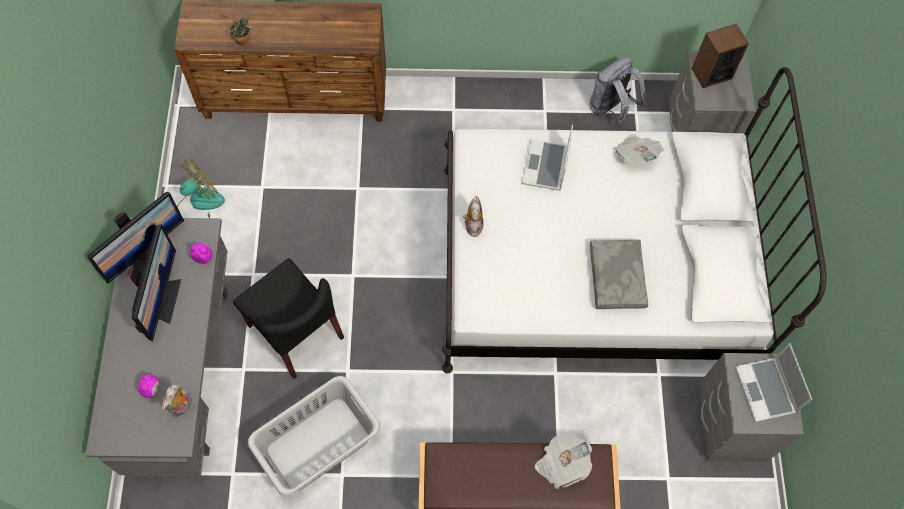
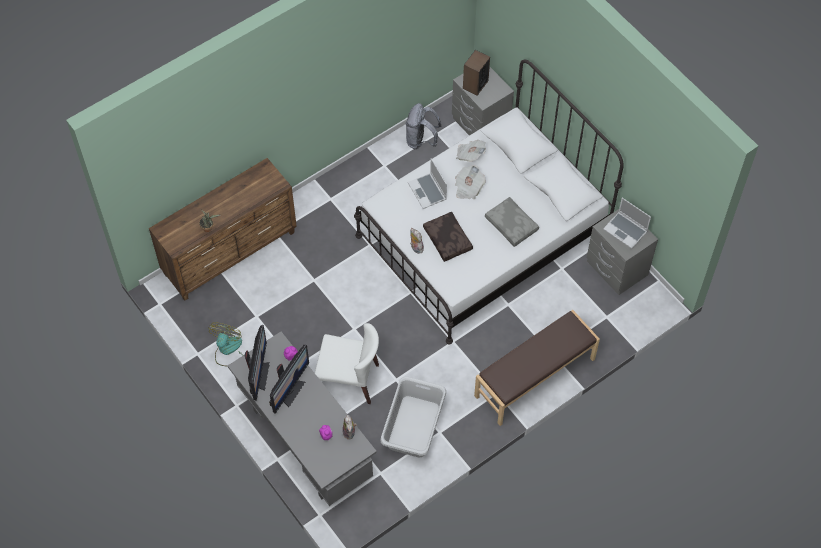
camera: 35 degrees left, 5 degrees down
(163, 300) = (290, 391): monitor -> monitor turned 60 degrees clockwise
(296, 332) = (349, 380): black chair -> white chair
(521, 243) = (448, 240): none -> brown pillow
(561, 464) = (554, 336): newspaper -> newspaper (468, 188)

